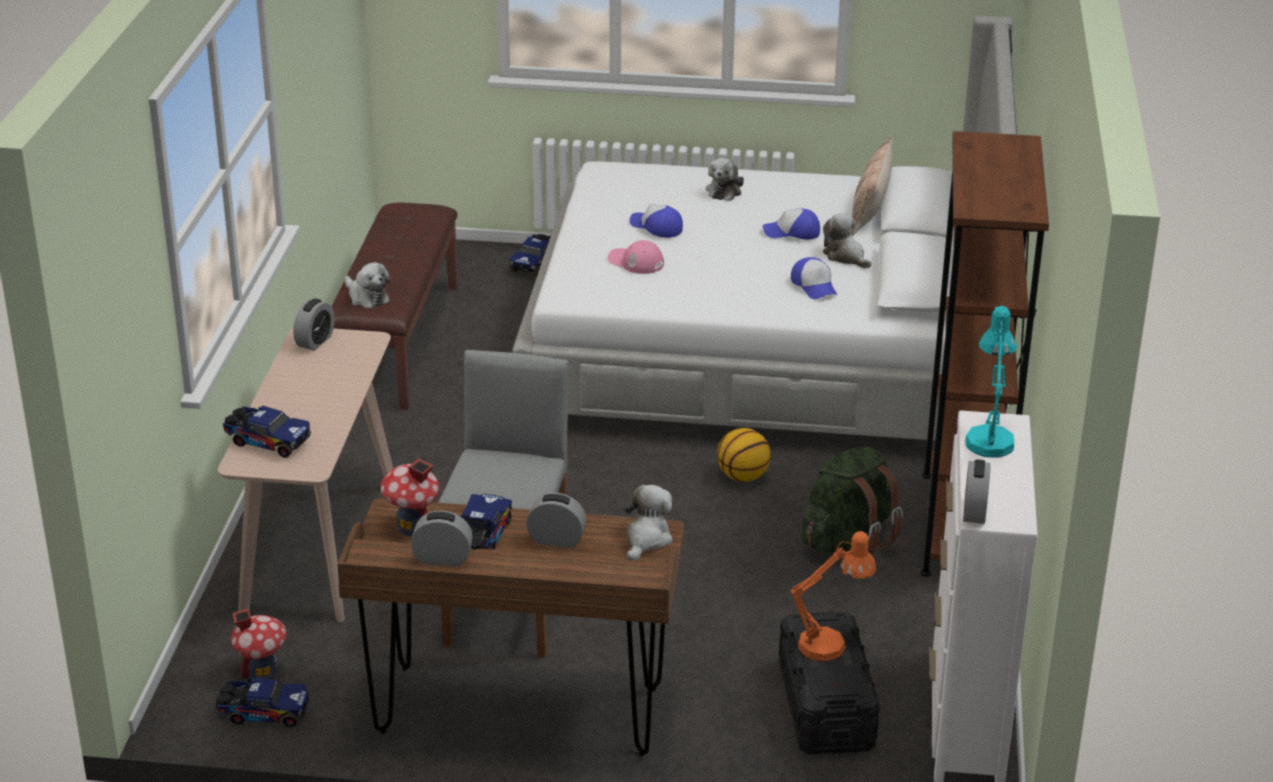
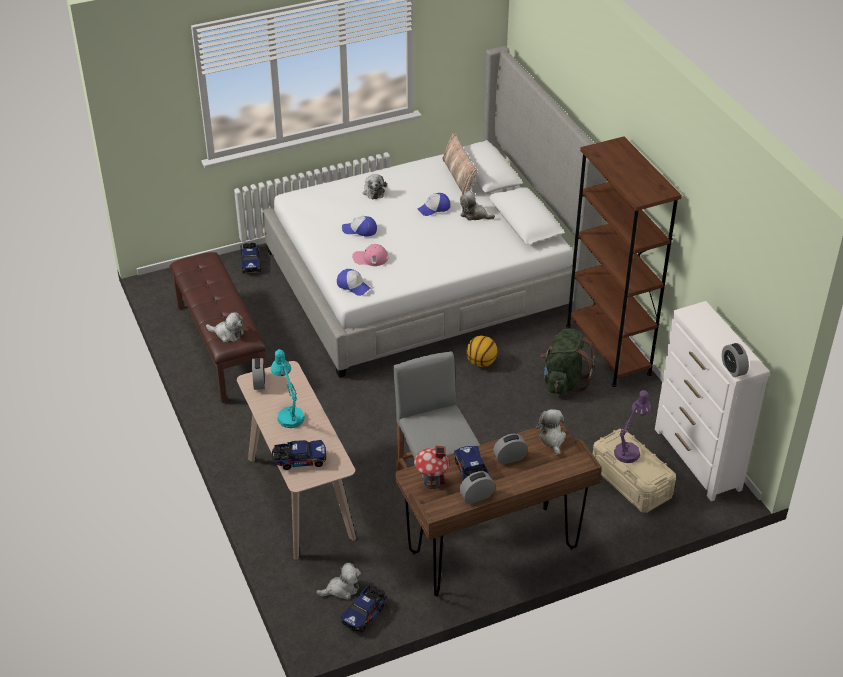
camera: 30 degrees left, 10 degrees up
(262, 672) = (341, 589): toy house -> plush toy
(262, 713) = (365, 613): toy truck -> toy truck turned 150 degrees clockwise
(814, 286) = (476, 240): cap -> cap (353, 285)
(825, 706) = (631, 482): black storage box -> beige storage box
(831, 644) = (629, 450): orange table lamp -> purple table lamp
(989, 438) = (701, 322): turquoise table lamp -> turquoise table lamp (289, 414)

